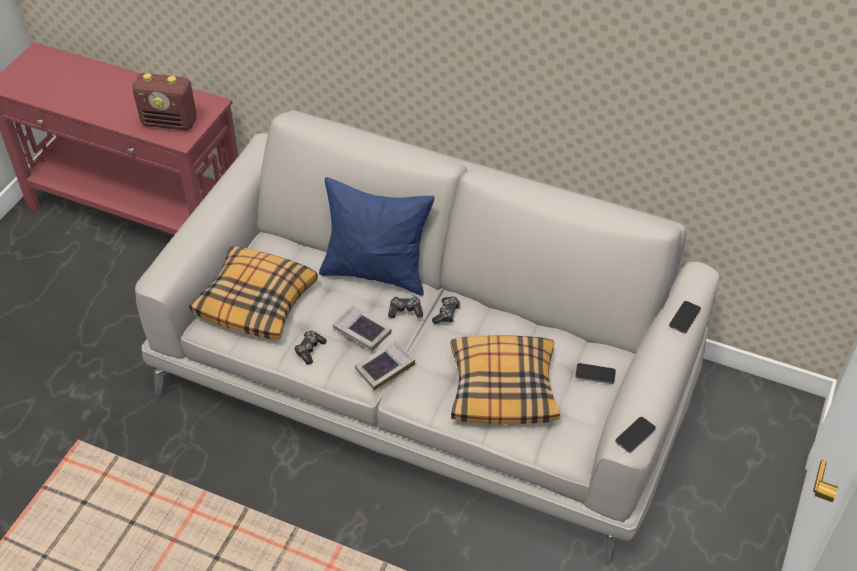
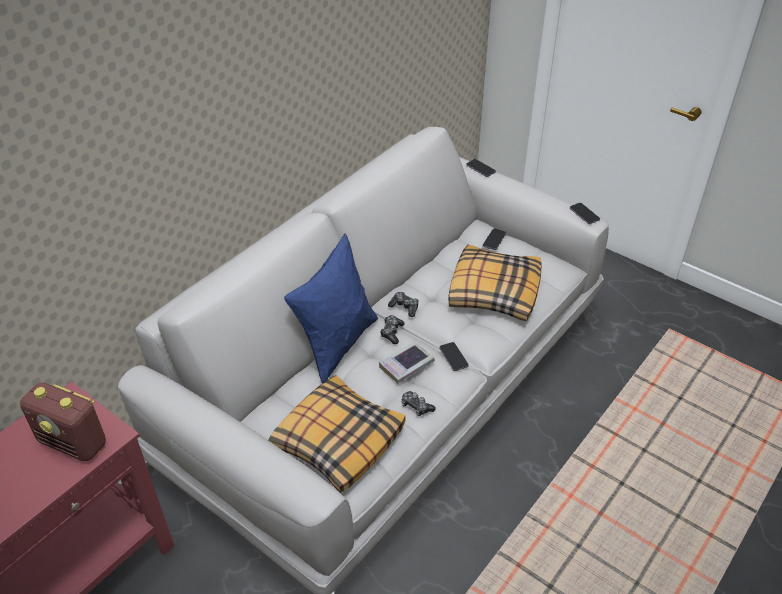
camera: 75 degrees left, 5 degrees down
(170, 122) = (74, 443): radio -> radio turned 90 degrees clockwise
(385, 367) = (453, 357): book -> phone

